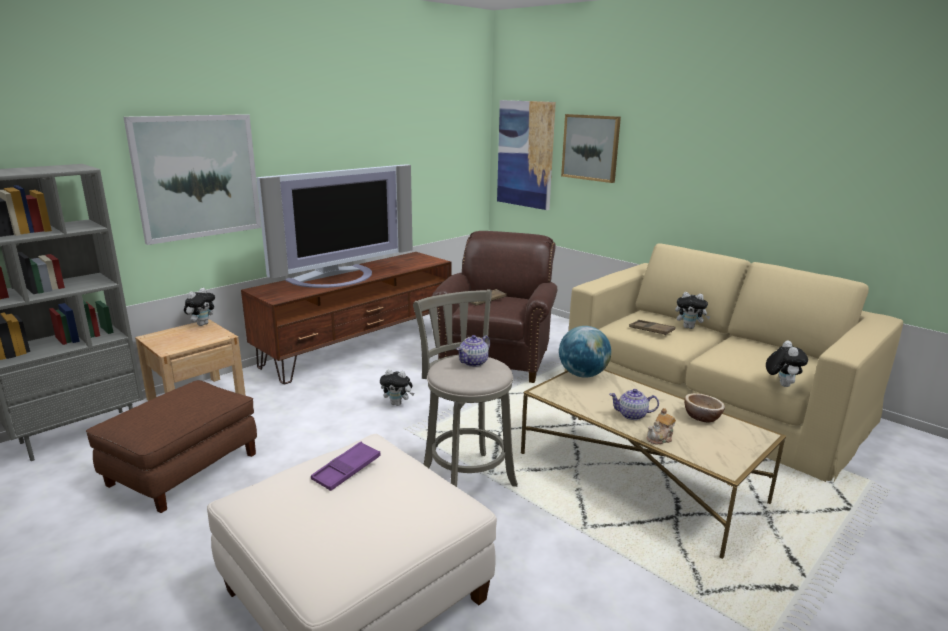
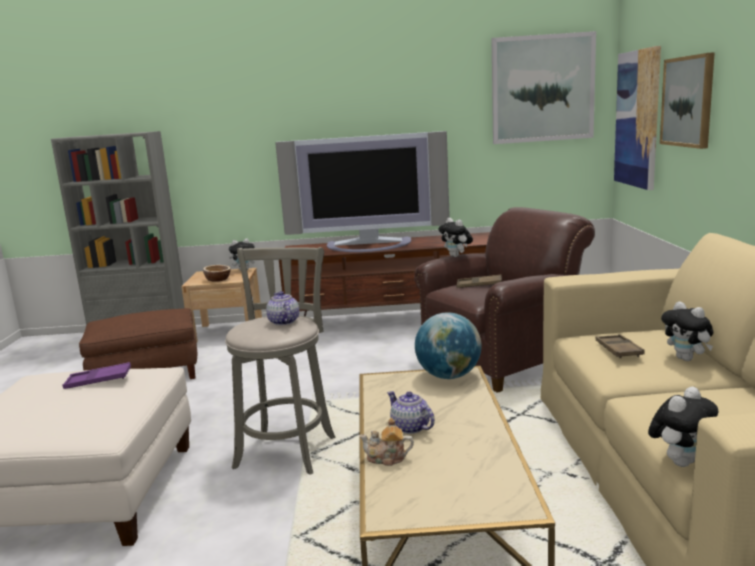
camera: 45 degrees right, 5 degrees down
(197, 177) = (250, 143): picture -> picture (542, 89)
(397, 404) = (343, 374): plush toy -> plush toy (456, 256)
(474, 362) = (283, 322): teapot -> teapot turned 75 degrees clockwise
(702, 417) = (486, 458): bowl -> bowl (218, 279)

